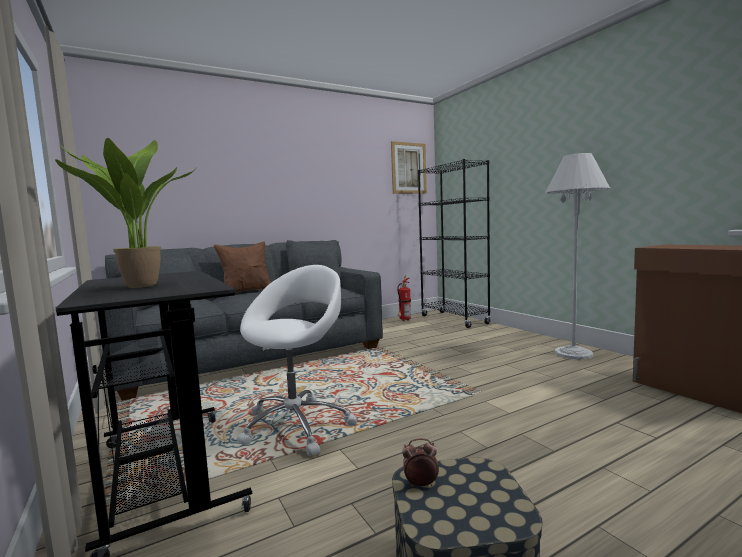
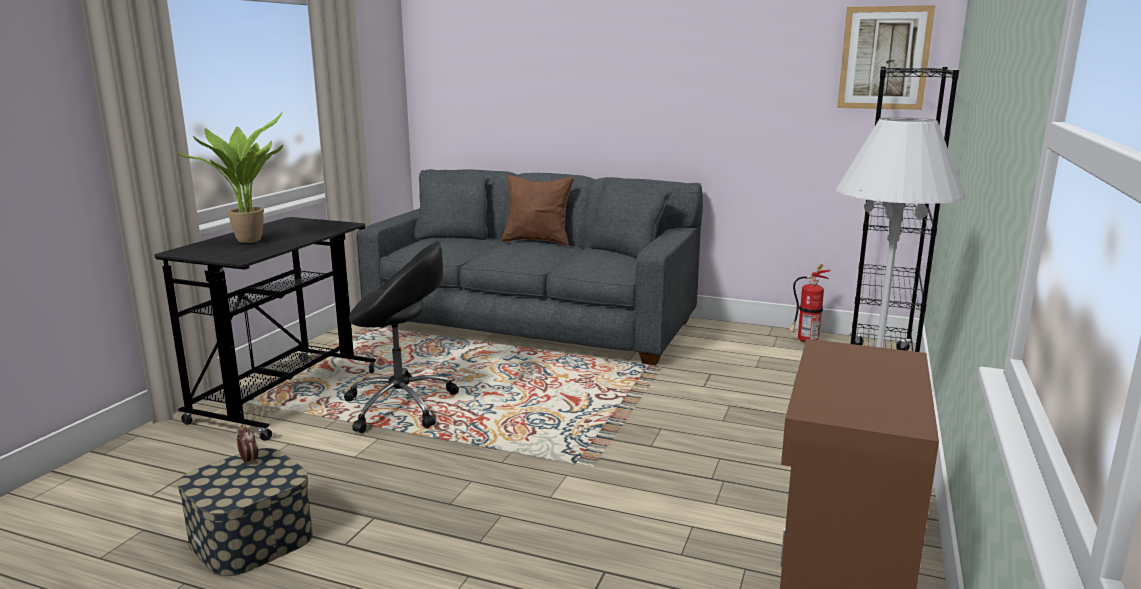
camera: 50 degrees right, 10 degrees up
(298, 425) = (403, 405): white office chair -> black office chair

